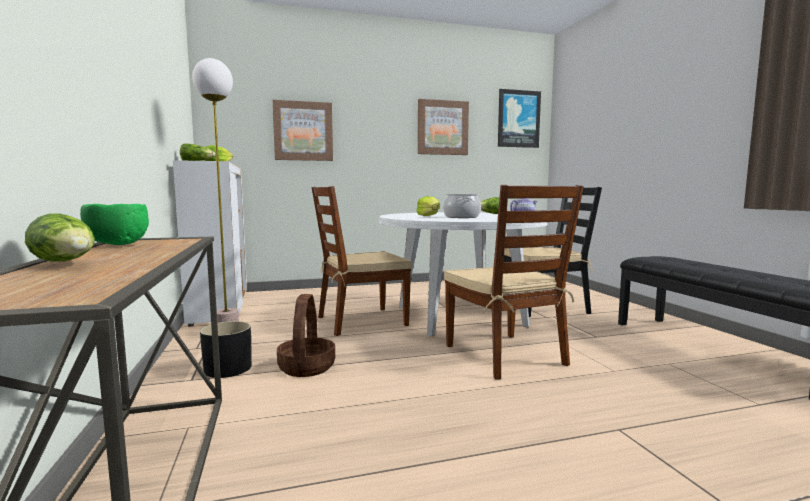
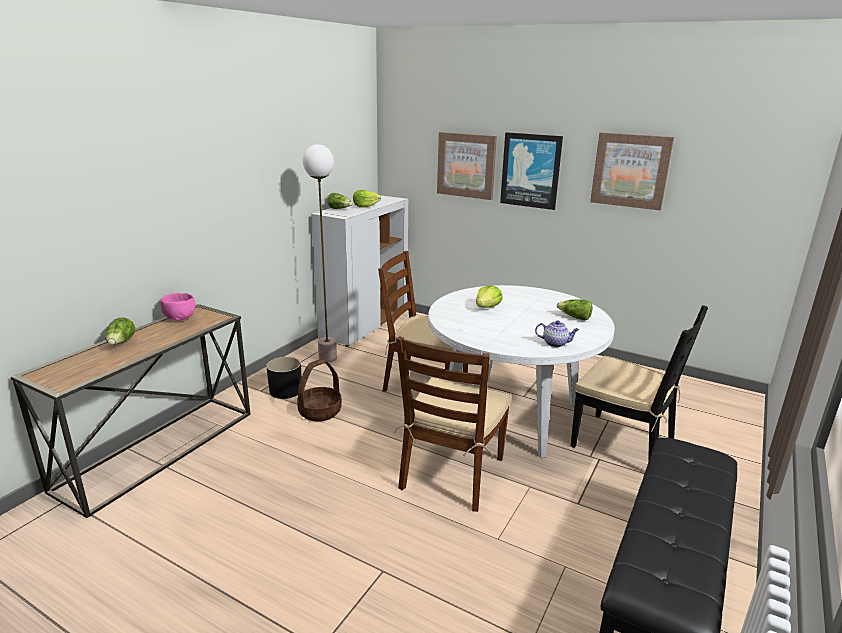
camera: 45 degrees right, 15 degrees up
(118, 244) = (179, 318): green bowl -> pink bowl
(461, 217) = (500, 321): cooking pot -> none
(518, 119) = (762, 164): picture -> picture (530, 170)

